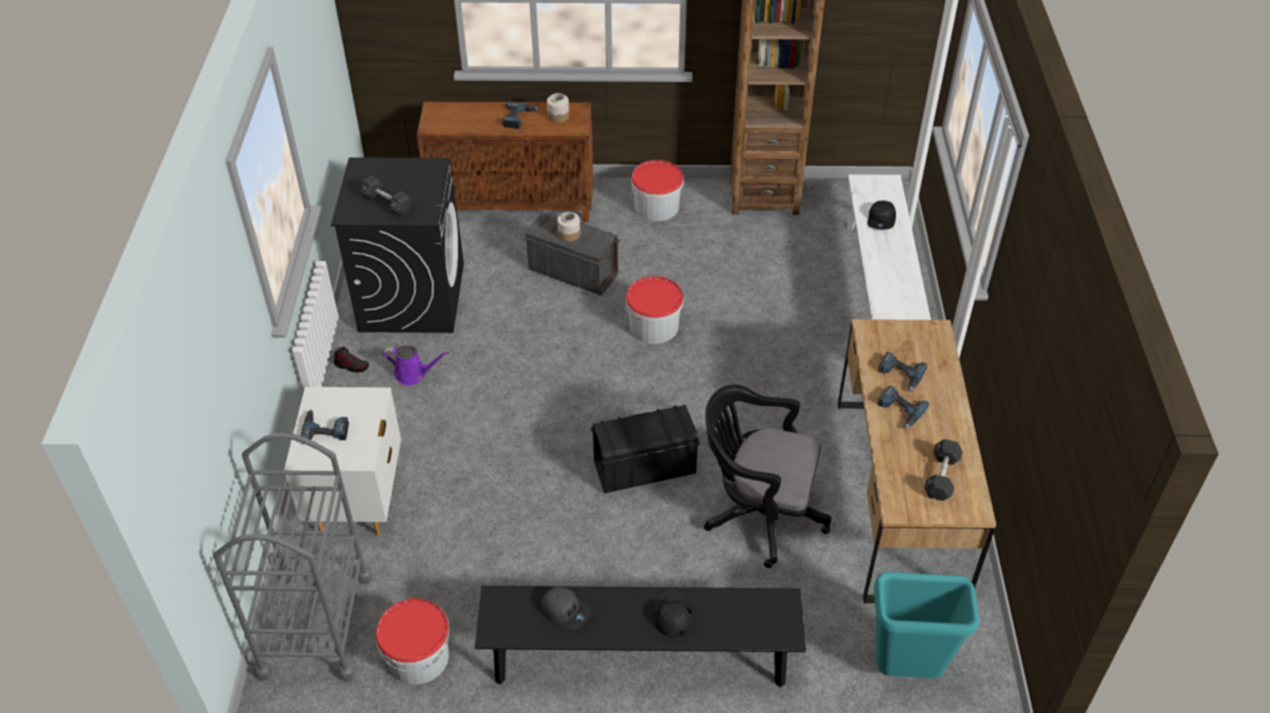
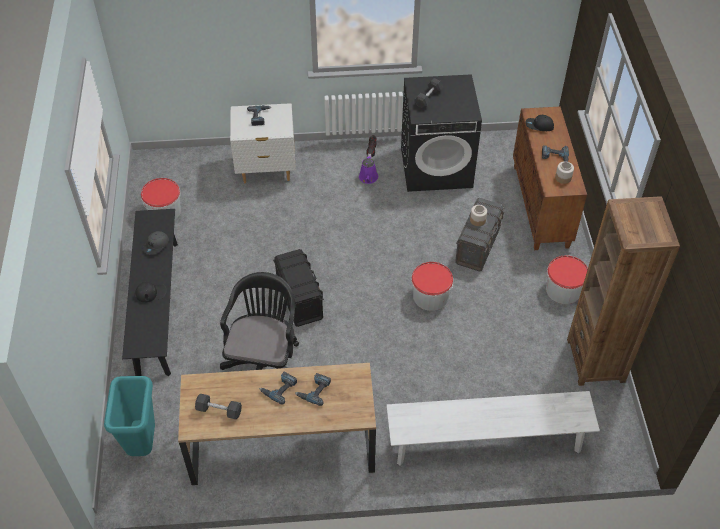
camera: 85 degrees right, 5 degrees up
(316, 625) = (186, 168): grey cart -> none
(881, 220) = (533, 413): black cap -> black cap (539, 126)

